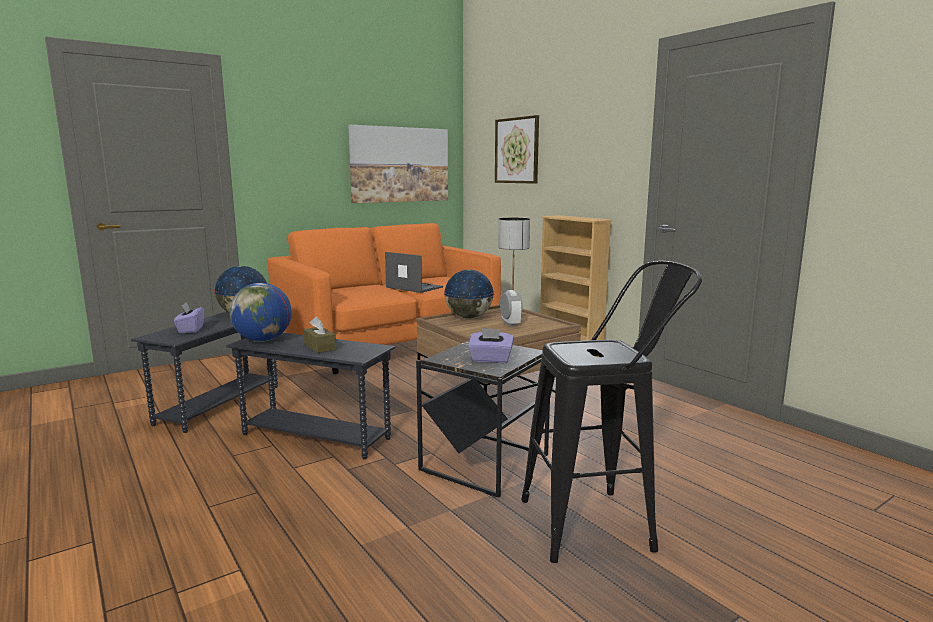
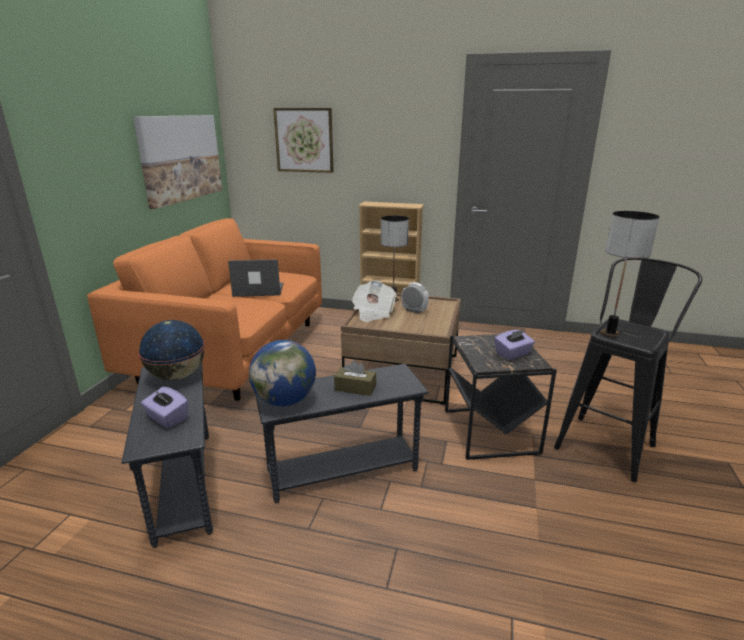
camera: 40 degrees left, 10 degrees up
(468, 317) = (373, 313): globe -> newspaper
(565, 346) = (610, 334): none -> table lamp

